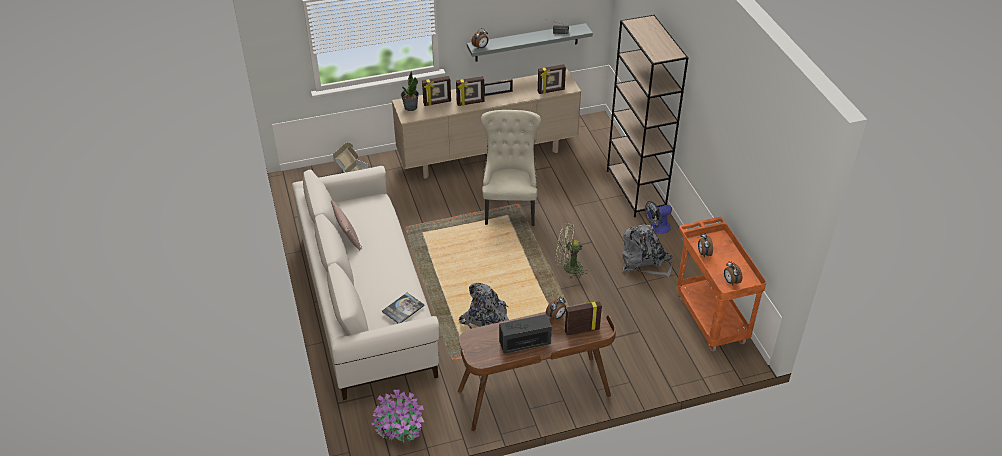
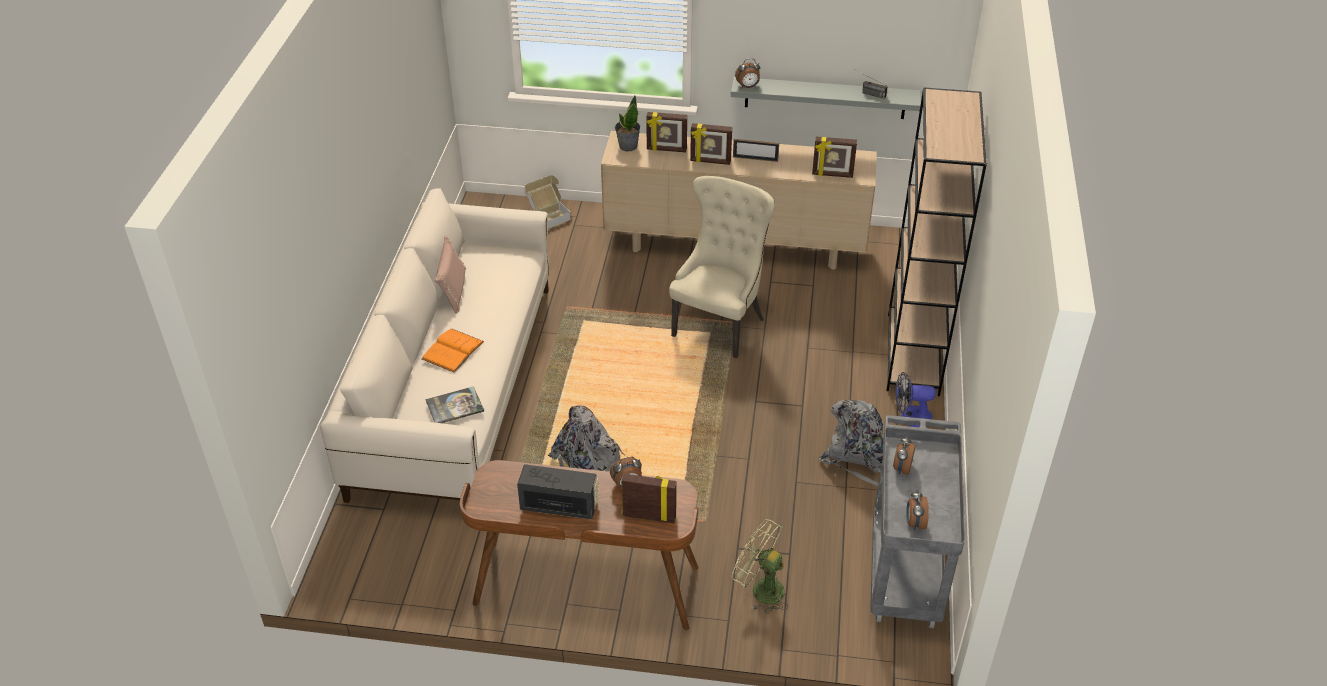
camera: 25 degrees right, 0 degrees up
(376, 274) = (452, 350): none -> orange book
(399, 428) = (386, 565): potted plant -> none
(568, 267) = (746, 430): green fan -> green fan (760, 589)
(708, 317) = (904, 571): orange cart -> grey cart

